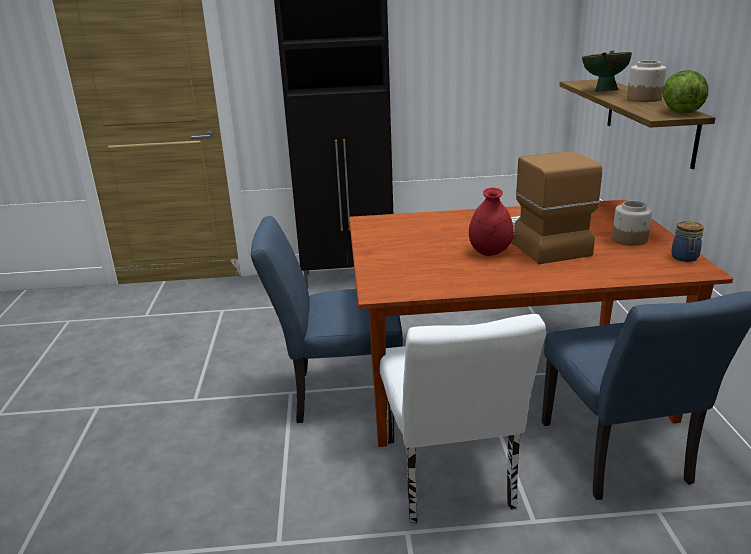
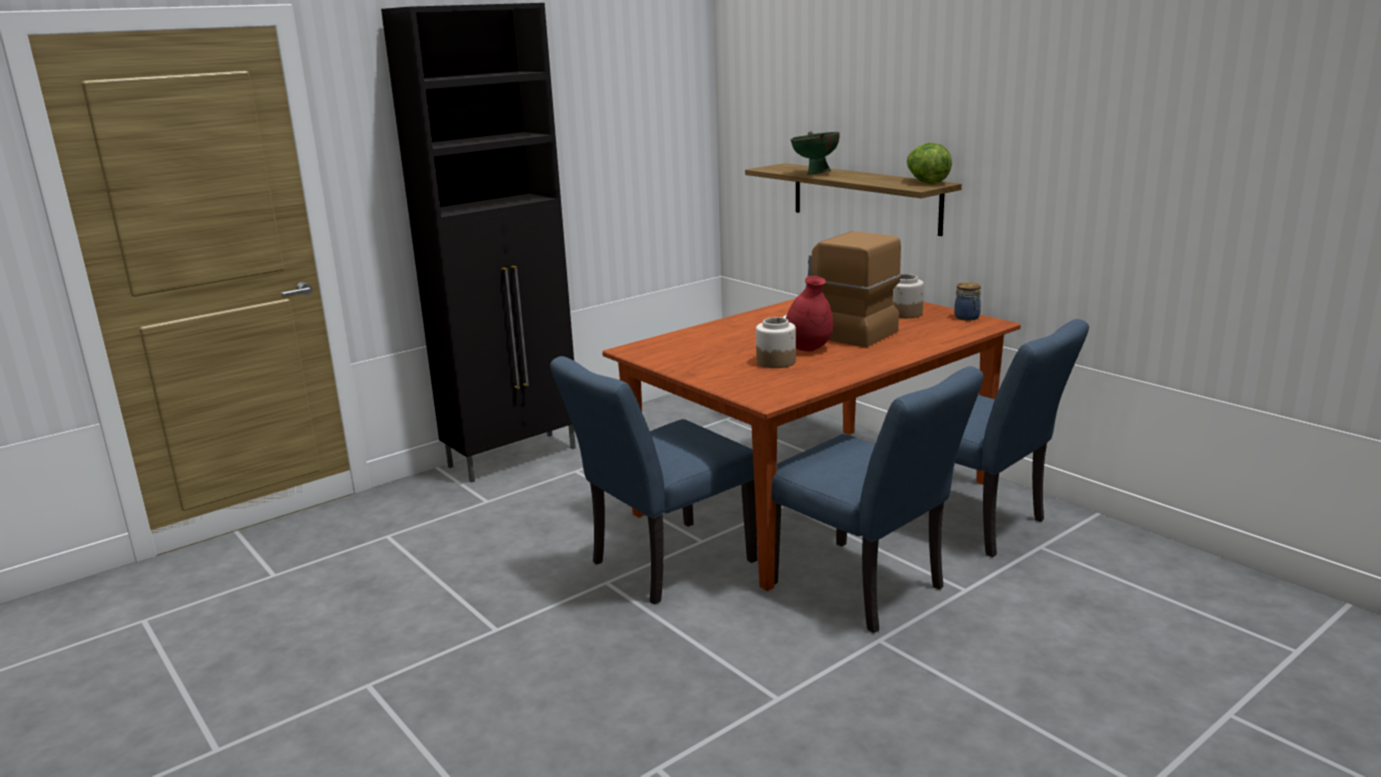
camera: 35 degrees left, 5 degrees down
(450, 481) = (866, 590): white chair -> blue chair
(644, 99) = (869, 176): jar -> jar (776, 362)

